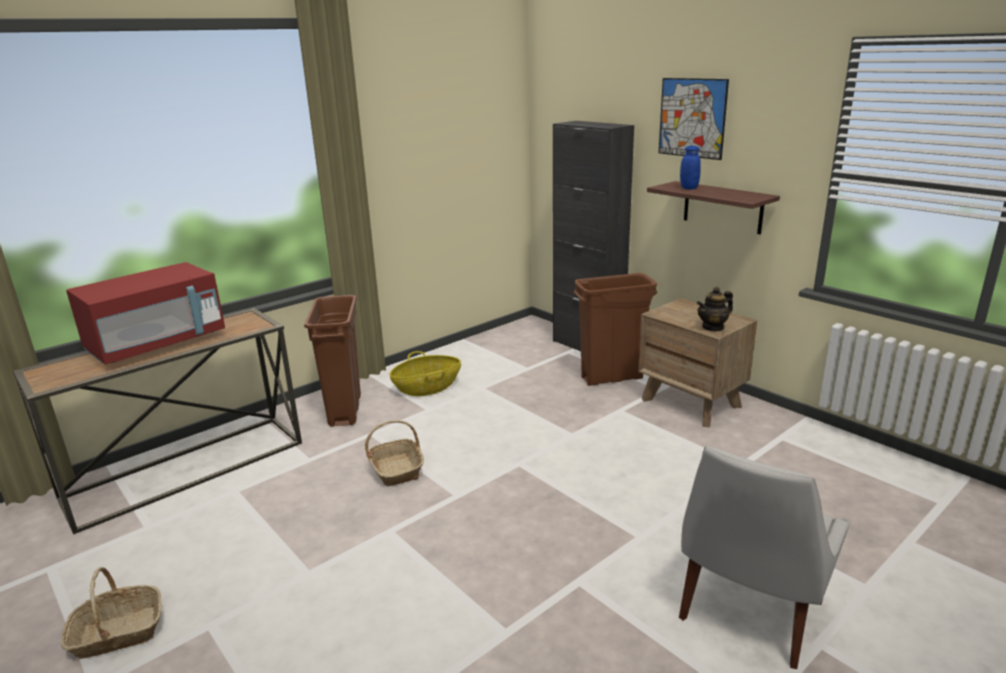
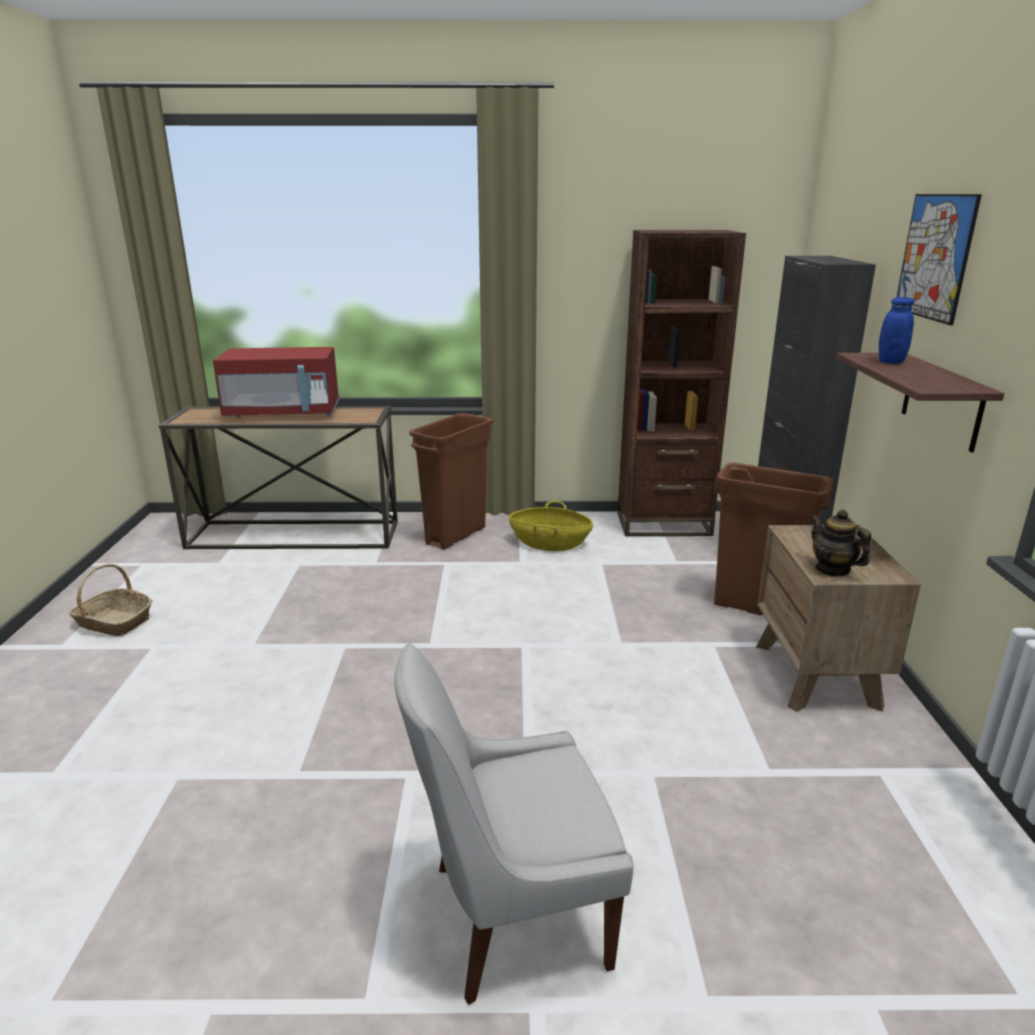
camera: 40 degrees right, 0 degrees up
(396, 469) = (420, 600): basket -> none
(483, 345) = (663, 524): none -> brown bookcase
(713, 327) = (832, 569): teapot -> teapot turned 45 degrees clockwise

